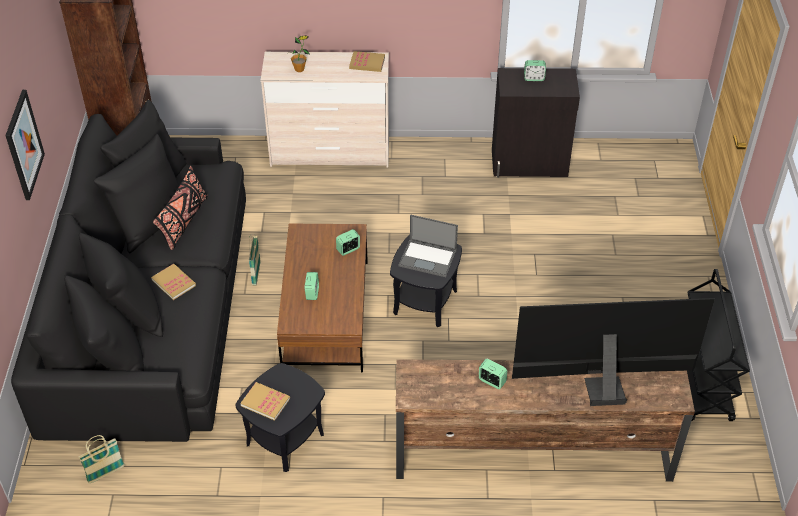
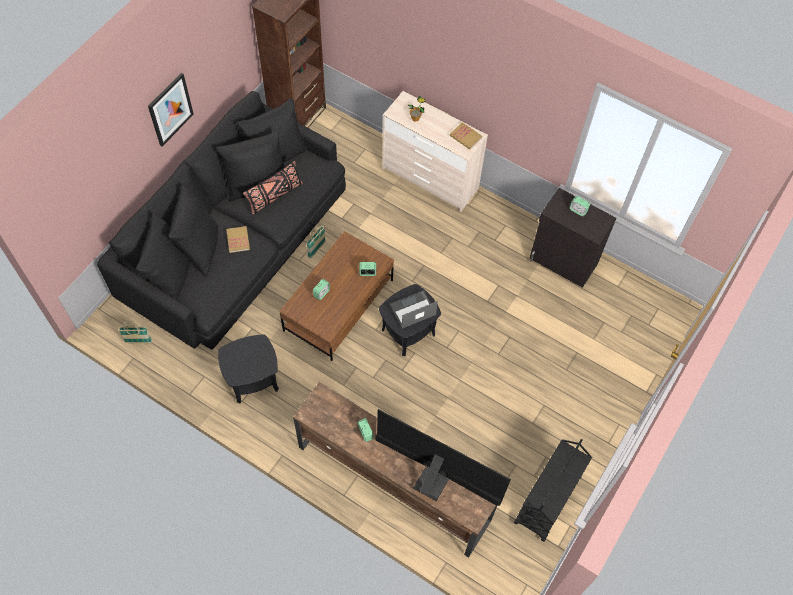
camera: 30 degrees right, 15 degrees up
(265, 402) = (237, 357): book -> none
(428, 258) = (412, 310): laptop -> laptop turned 105 degrees clockwise

